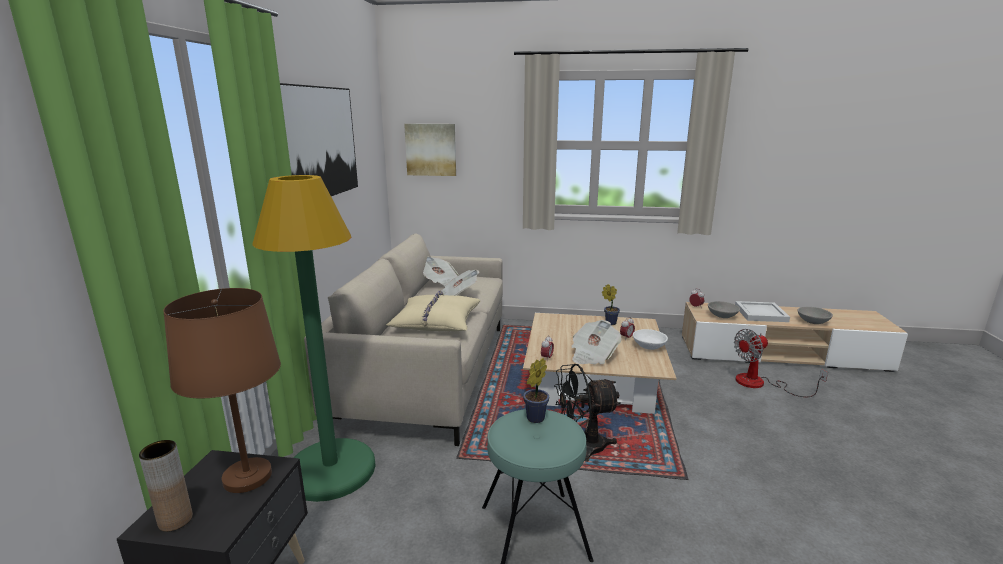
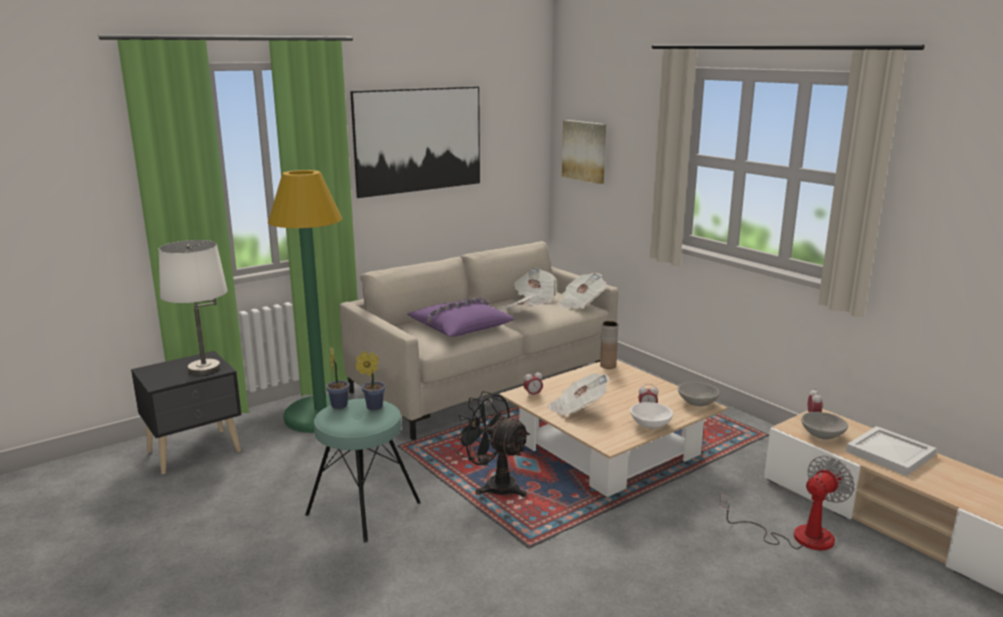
camera: 45 degrees right, 0 degrees up
(175, 520) = (155, 372): brown vase -> brown vase (608, 366)
(248, 477) = (204, 369): brown table lamp -> white table lamp
(436, 322) = (460, 326): beige pillow -> purple pillow
(480, 277) = (580, 303): none -> newspaper
(609, 322) = (664, 391): potted plant -> potted plant (339, 405)
(760, 384) = (797, 536): fan -> fan turned 120 degrees clockwise
(813, 322) = (948, 490): grey bowl -> grey bowl (697, 403)

